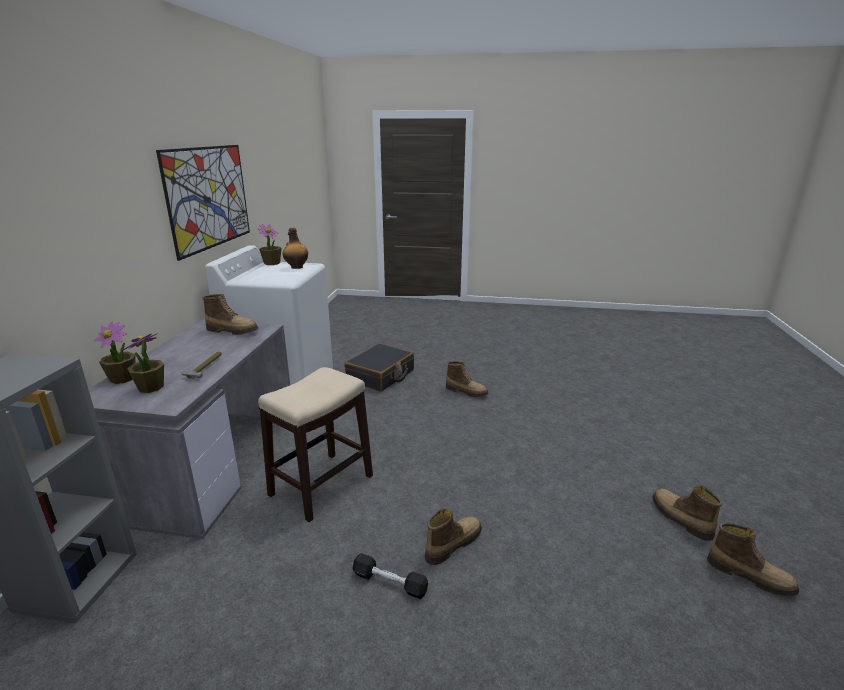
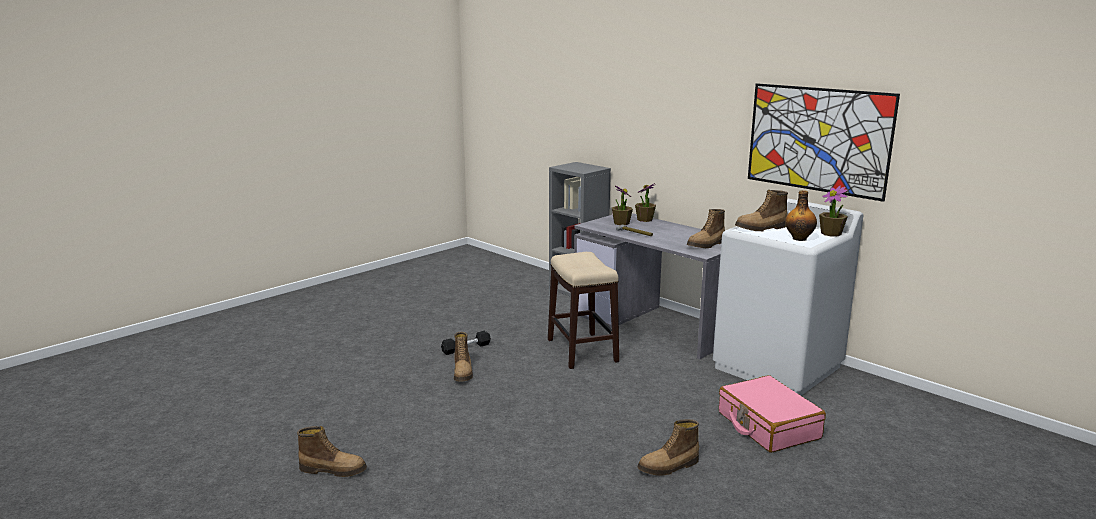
camera: 125 degrees right, 5 degrees down
(381, 376) = (767, 425): black suitcase -> pink suitcase
(750, 576) = (264, 460): boot -> boot (761, 228)

